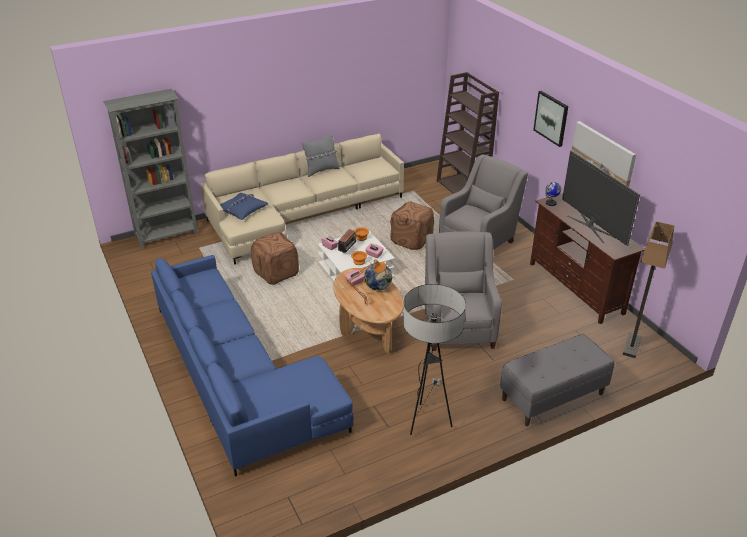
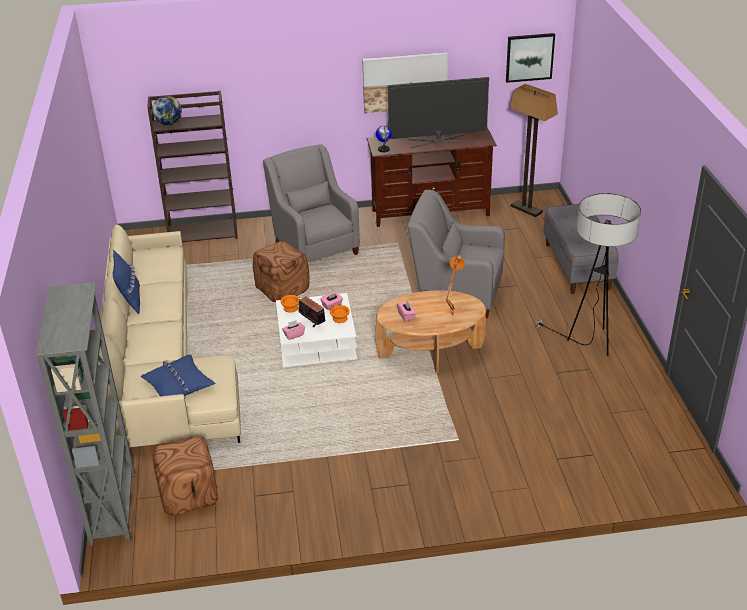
camera: 70 degrees left, 0 degrees up
(239, 379) = (480, 466): blue sofa -> none
(276, 273) = (283, 407): brown ottoman -> brown ottoman (189, 495)
(321, 170) = (130, 300): grey pillow -> blue pillow
(378, 287) = (424, 302): globe -> globe (169, 123)
(551, 118) = (318, 76): picture -> picture (529, 57)

